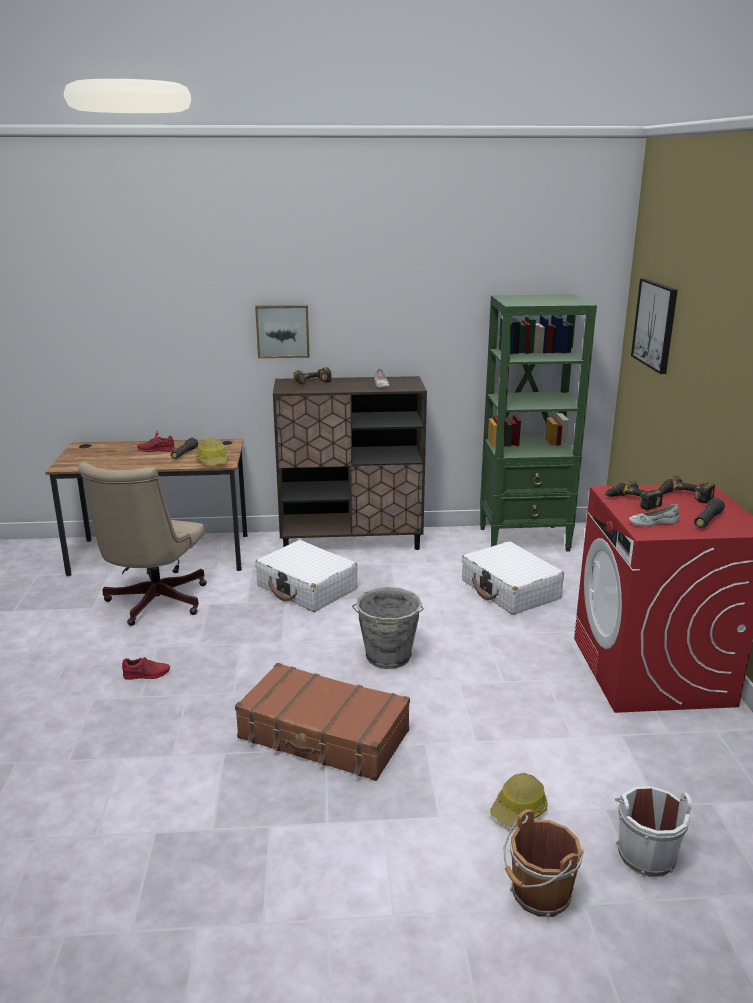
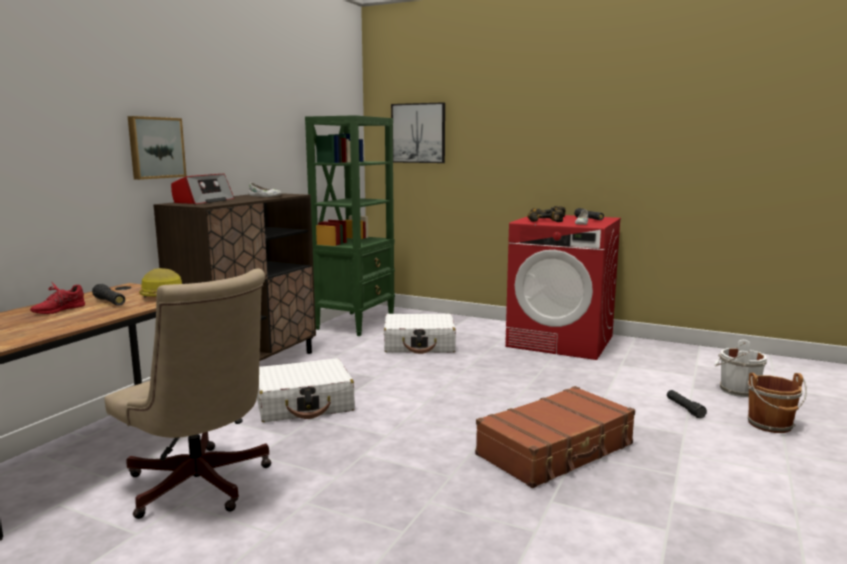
camera: 60 degrees left, 10 degrees down
(147, 674) = (360, 519): red shoe -> none
(313, 382) = (203, 201): power drill -> radio
(388, 657) = (464, 401): grey bucket -> none
(519, 809) = (684, 409): hard hat -> black flashlight

